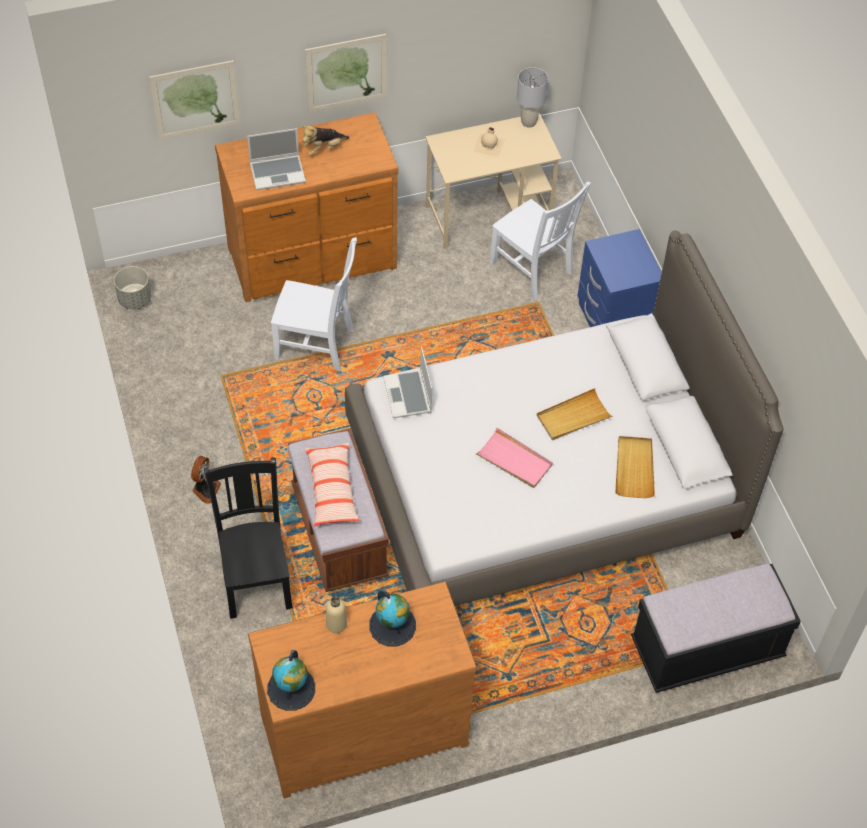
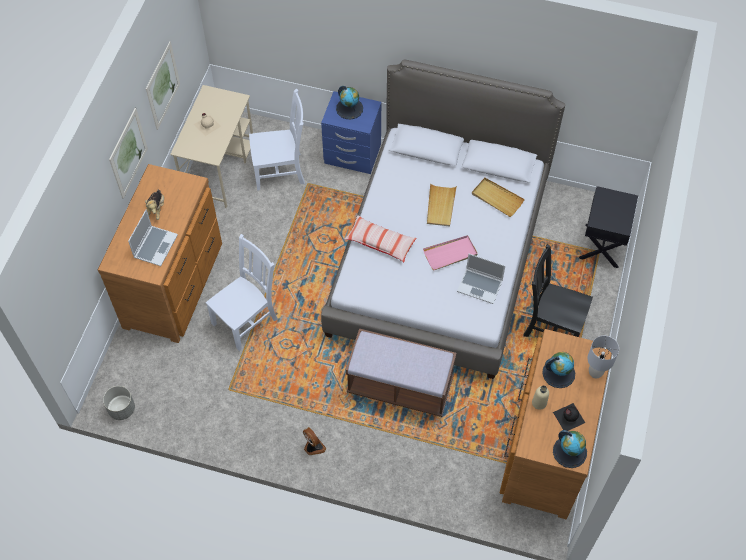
camera: 55 degrees left, 5 degrees up
(195, 100) = (78, 251): picture -> picture (162, 85)
(256, 578) = (401, 452): black chair -> black chair (551, 326)
(332, 490) = (401, 363): pillow -> pillow (380, 242)
(338, 664) = (568, 417): none -> black bottle
(408, 396) = (363, 281): laptop -> laptop (480, 286)
(528, 122) = (206, 94): grey table lamp -> grey table lamp (595, 372)
(628, 256) = (349, 108): none -> globe
(706, 650) = (602, 246): black bench -> black nightstand

